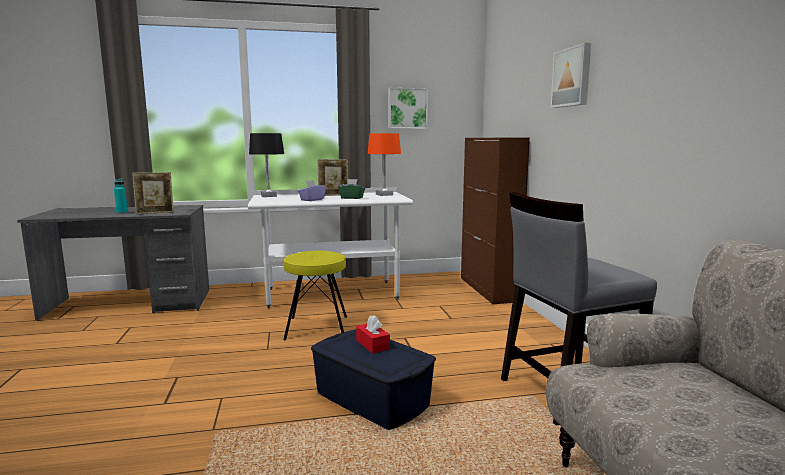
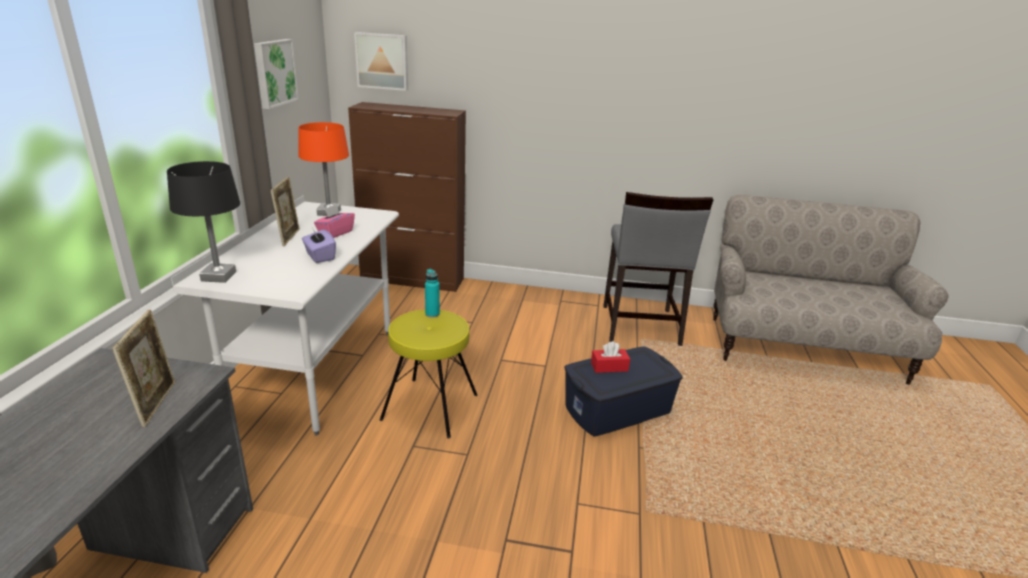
camera: 70 degrees left, 15 degrees up
(122, 212) = (81, 448): turquoise bottle -> turquoise bottle (432, 314)
(352, 198) = (335, 233): green tissue box -> pink tissue box
(572, 77) = (542, 58): picture -> picture (382, 61)

